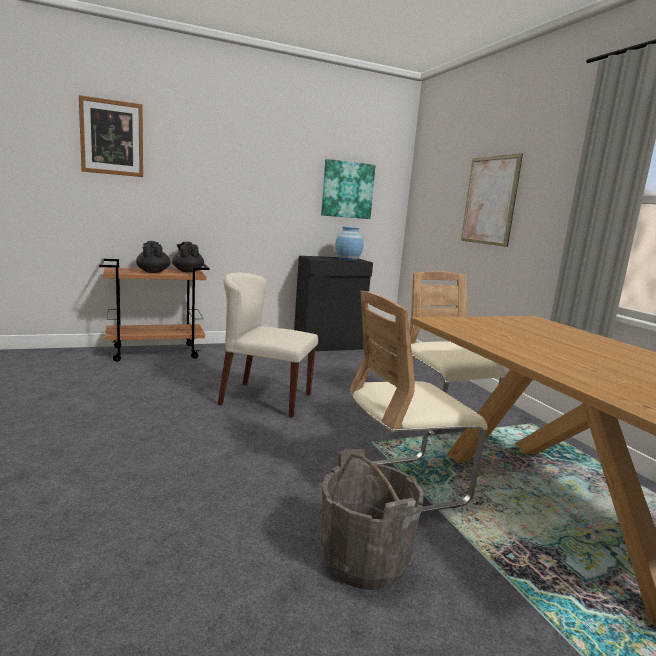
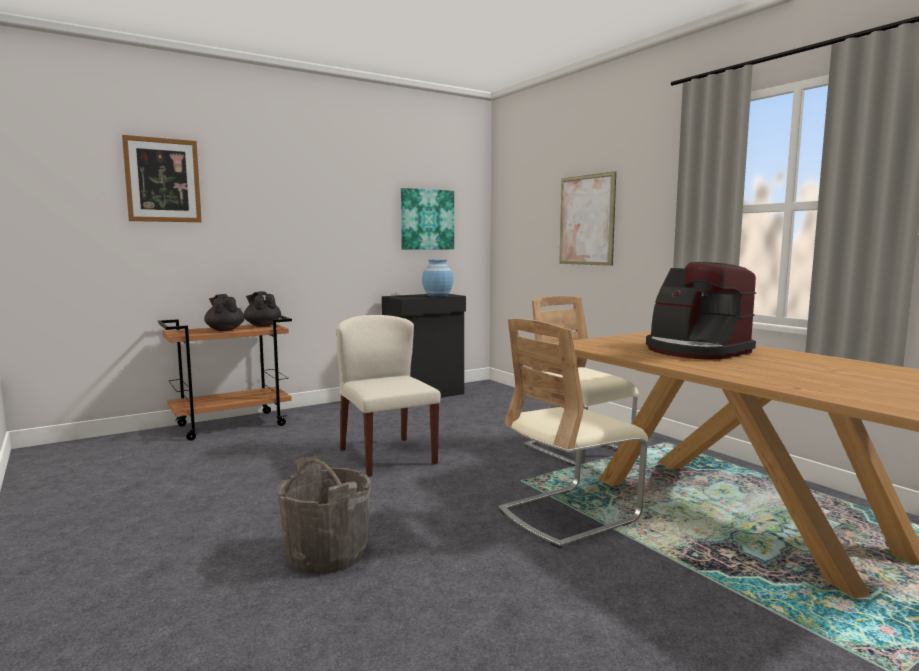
camera: 10 degrees left, 5 degrees down
(265, 399) = (386, 456): beige chair -> beige chair turned 60 degrees clockwise
(365, 559) = (566, 580): grey bucket -> grey bucket (327, 554)
(558, 344) = (695, 351): none -> coffee machine

